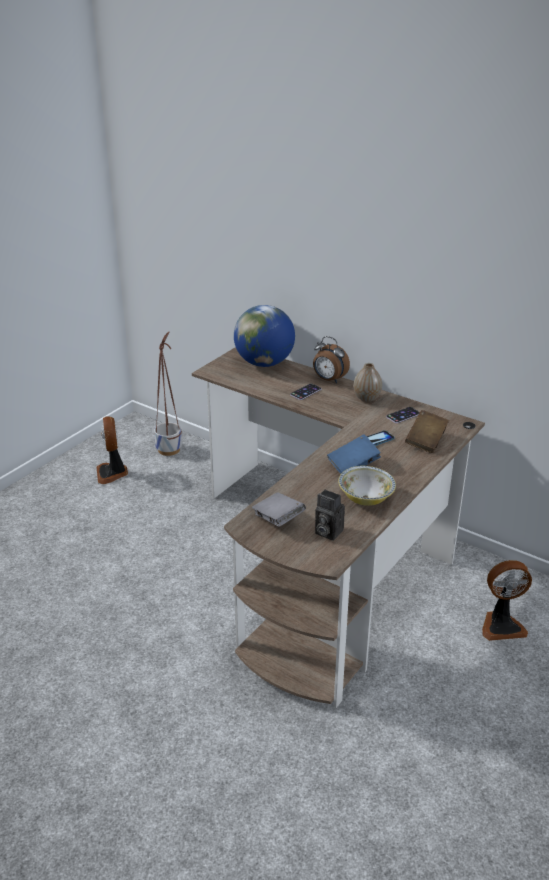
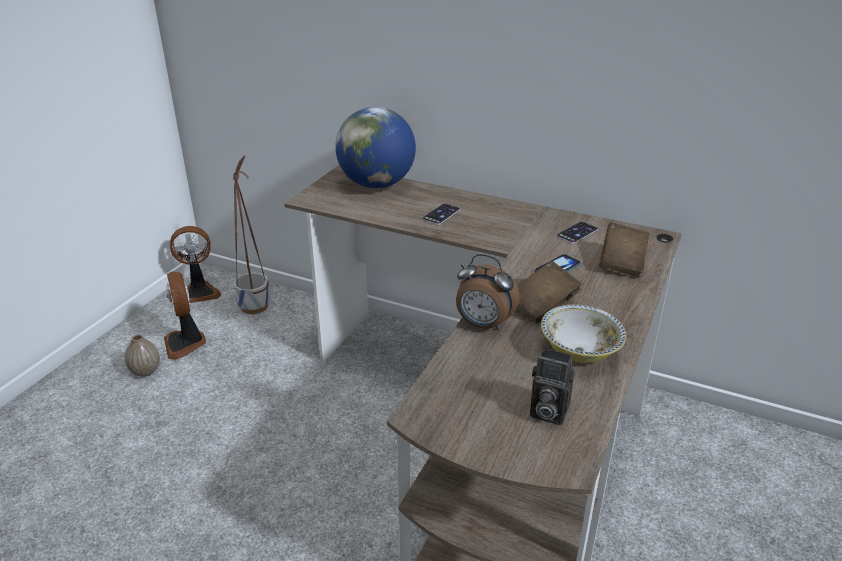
camera: 10 degrees left, 0 degrees up
(278, 519) = (467, 400): grey book -> none
(329, 380) = (465, 197): alarm clock -> alarm clock (483, 325)
(353, 465) = (542, 306): blue book -> brown book
(366, 398) = (522, 216): vase -> vase (145, 371)
(501, 625) = (731, 492): fan -> fan (199, 292)

